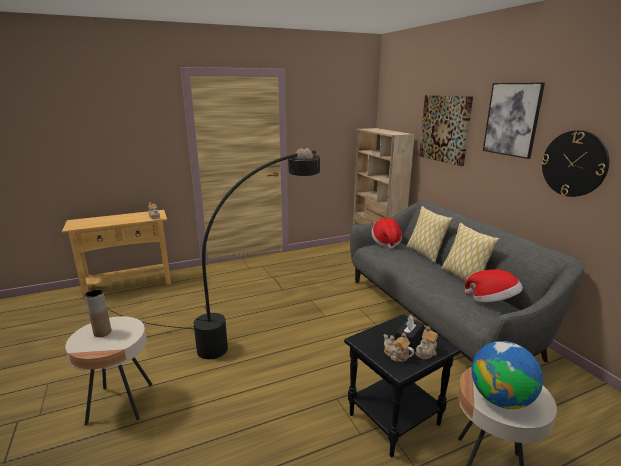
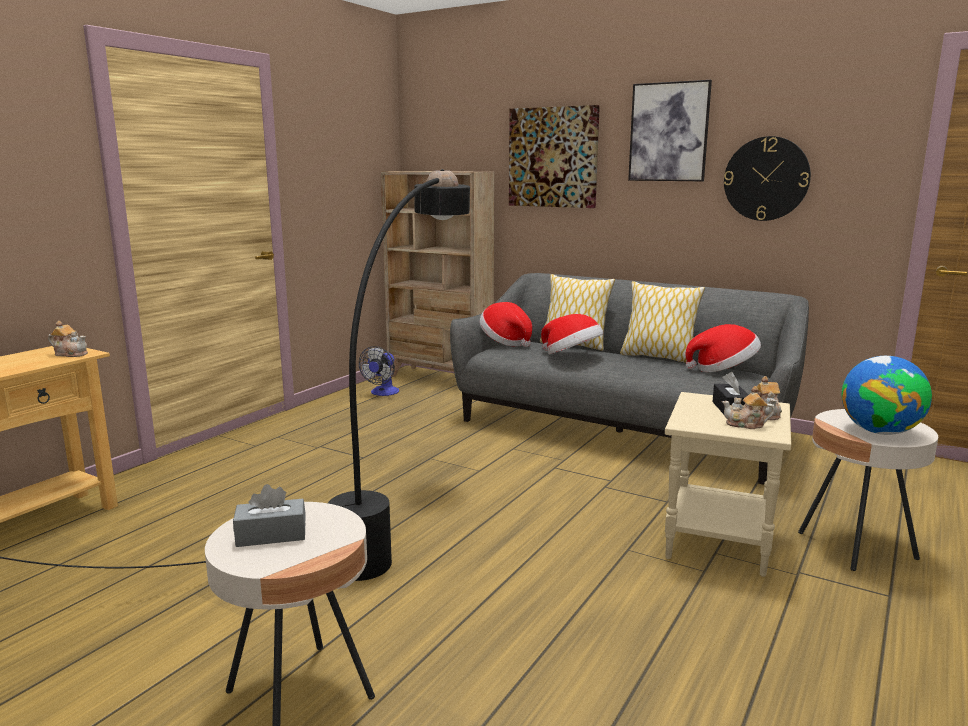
camera: 35 degrees left, 5 degrees down
(102, 332) = (271, 535): brown vase -> grey tissue box
(337, 252) = (382, 393): none -> fan
(394, 421) = (720, 544): black side table -> beige side table
(407, 263) = (572, 356): none -> hat

